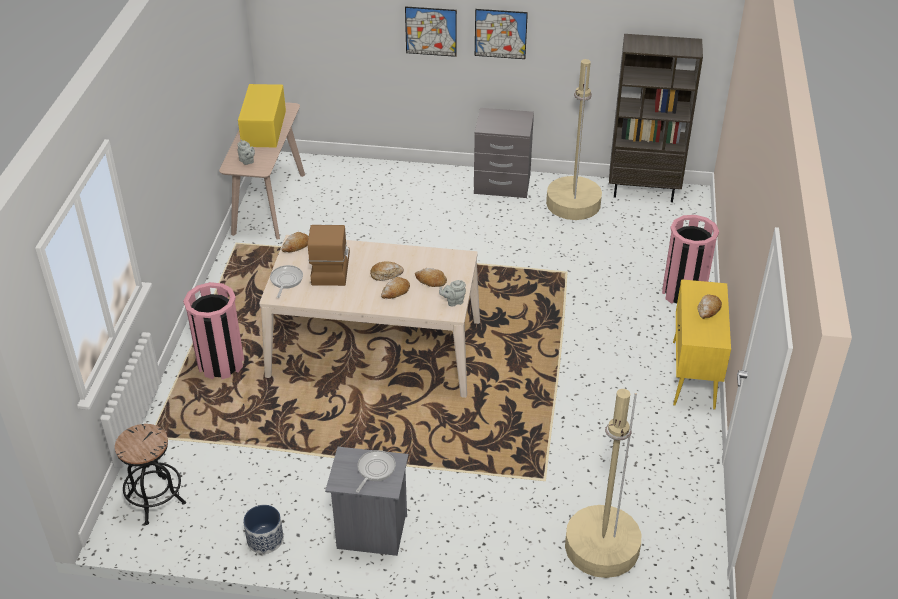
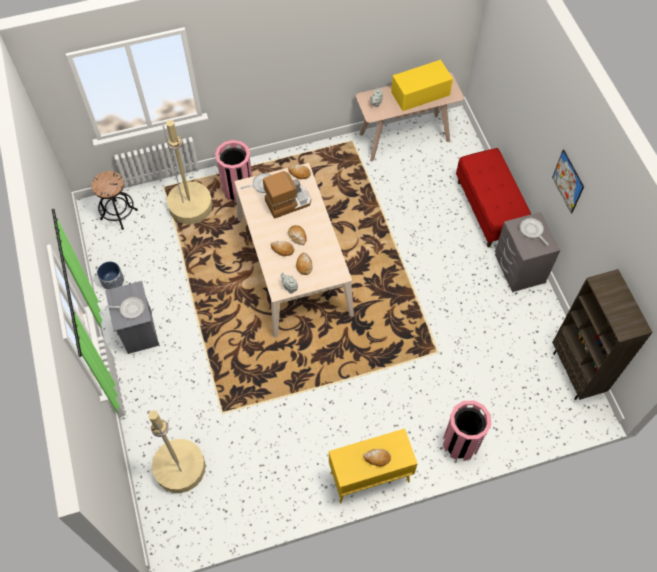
camera: 65 degrees right, 20 degrees up
(415, 178) = (489, 209): none -> red bench
(431, 31) = (541, 134): picture -> none
(499, 119) = (532, 230): none -> frying pan
(573, 204) = (525, 327): beige floor lamp -> beige floor lamp (190, 206)

